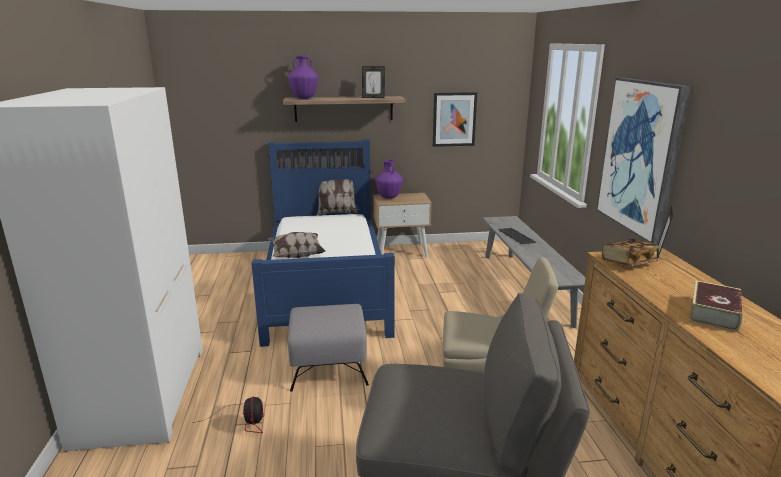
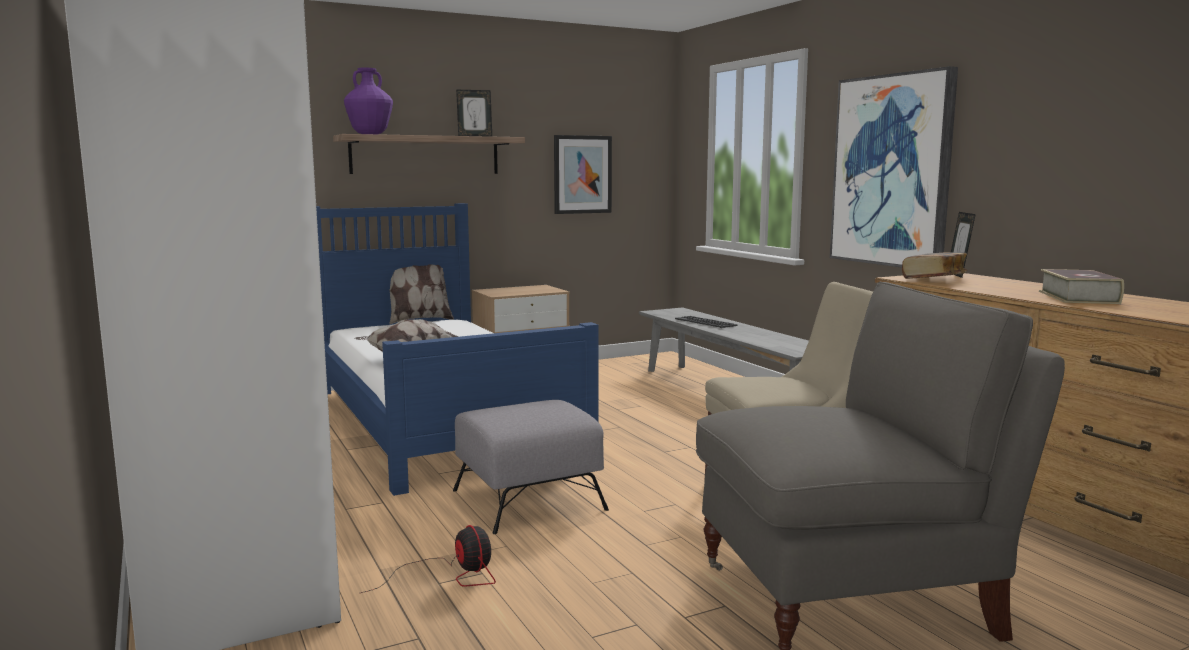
camera: 20 degrees left, 10 degrees down
(388, 197) = (500, 291): purple vase -> none

